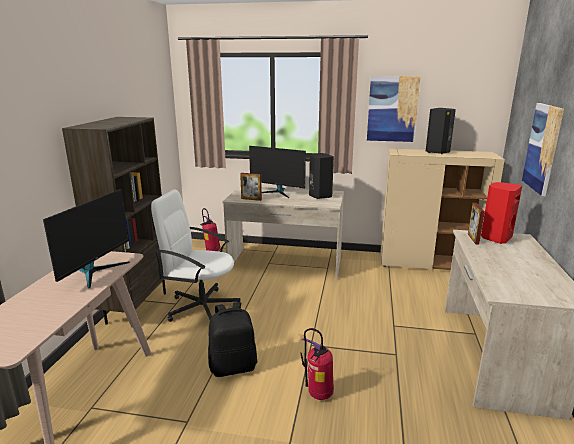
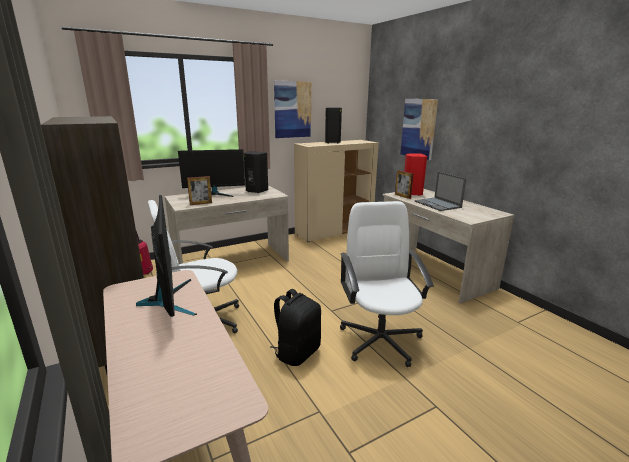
camera: 40 degrees left, 0 degrees up
(318, 395) = (380, 339): fire extinguisher -> white office chair
(500, 262) = (438, 204): none -> laptop

